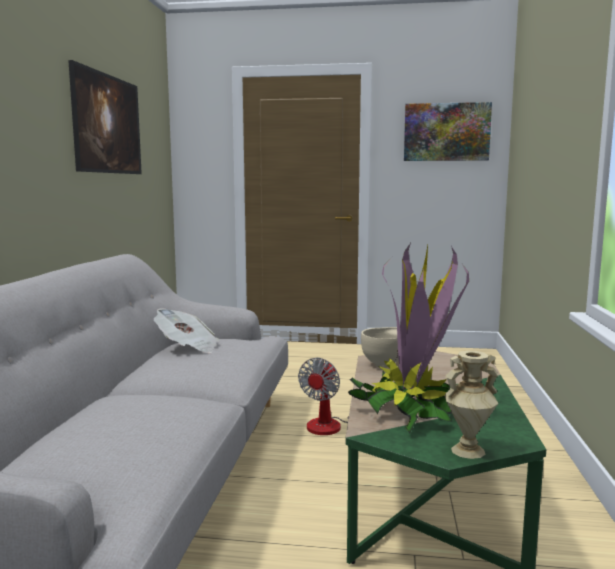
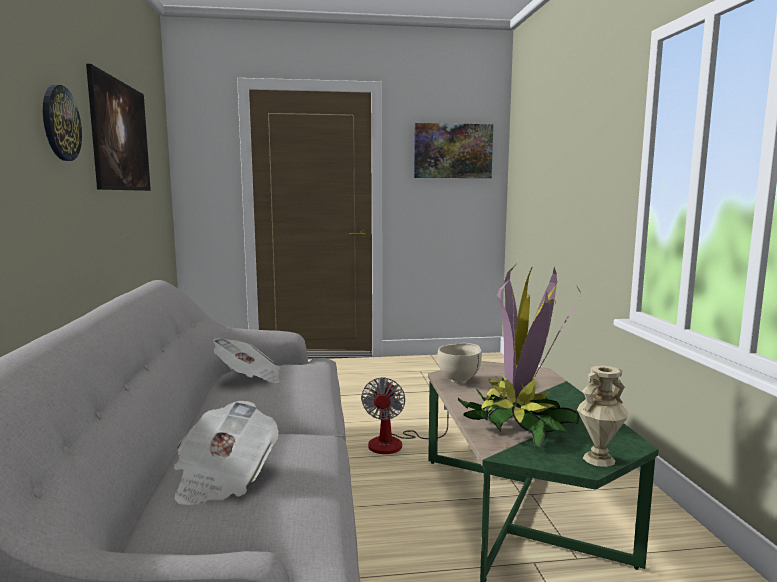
camera: 15 degrees left, 0 degrees up
(35, 112) = (60, 123): none -> wall clock
(102, 425) = (223, 478): none -> newspaper

